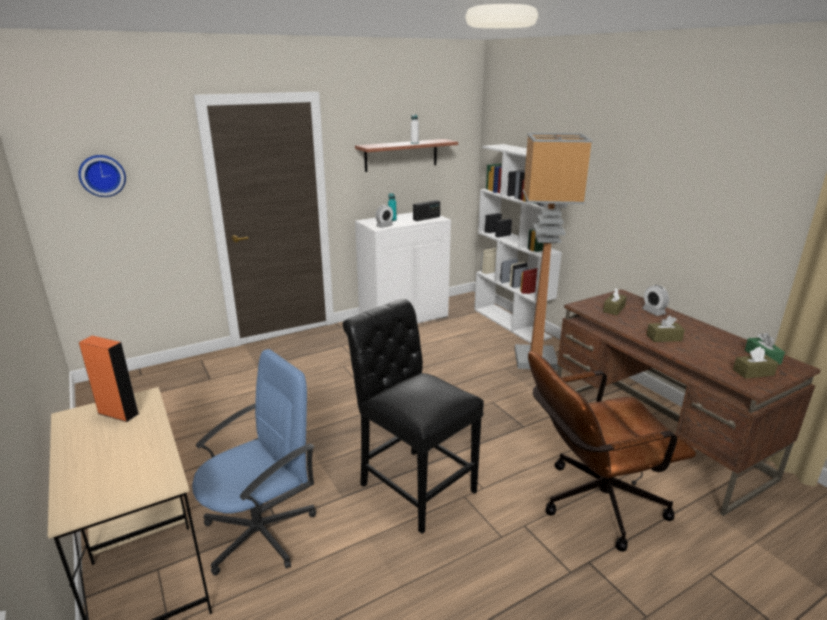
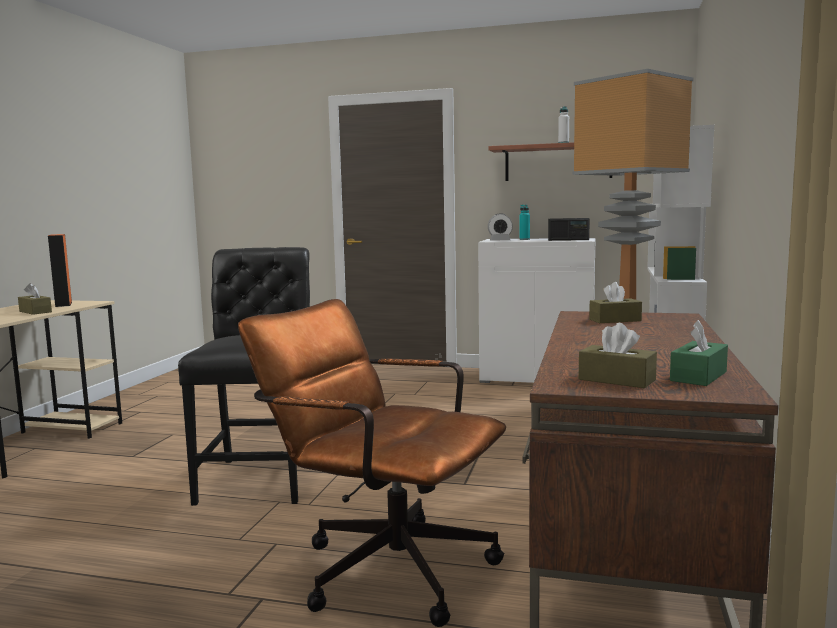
camera: 45 degrees right, 15 degrees down
(102, 175) = (249, 168): wall clock -> none
(261, 532) = (113, 456): blue office chair -> none
(653, 312) = (670, 328): alarm clock -> none
(664, 338) = (594, 341): brown tissue box -> brown tissue box (35, 312)

